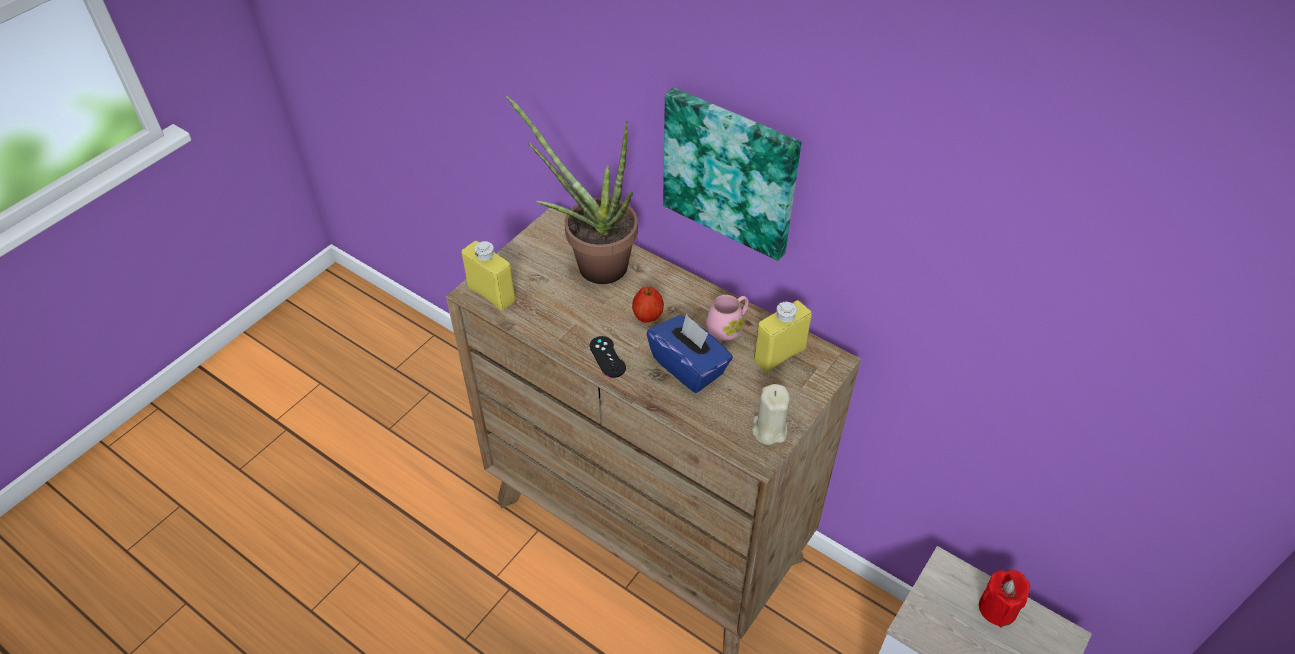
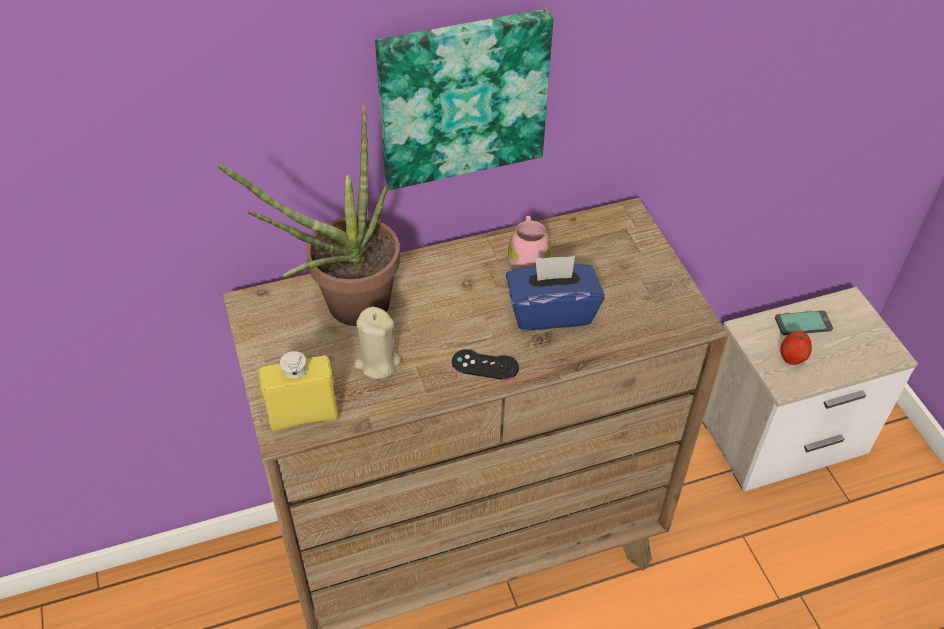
camera: 55 degrees left, 0 degrees up
(647, 317) = (460, 307): apple -> apple (792, 358)
(769, 430) = (671, 299): beige candle -> beige candle (377, 363)
(779, 354) = (591, 243): yellow bottle -> none
(997, 608) = (803, 323): red candle -> phone

